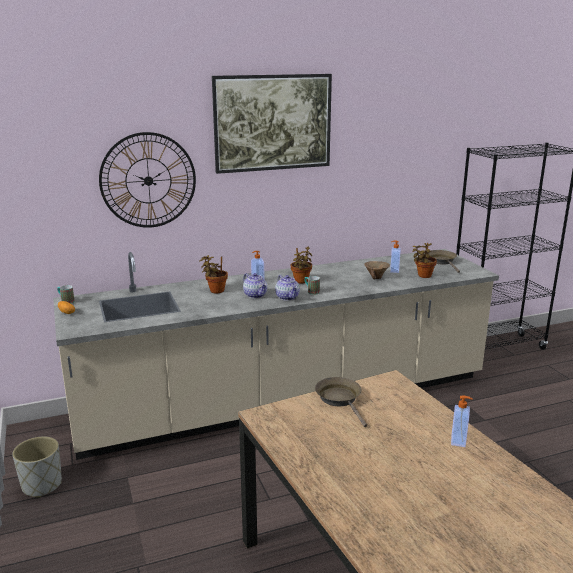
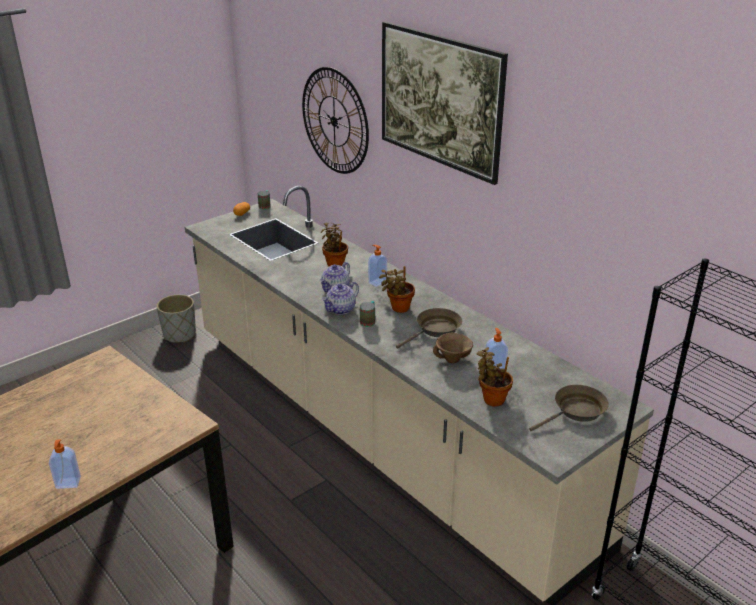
camera: 70 degrees right, 10 degrees up
(340, 399) = (140, 396): brown frying pan -> brown frying pan (435, 330)

